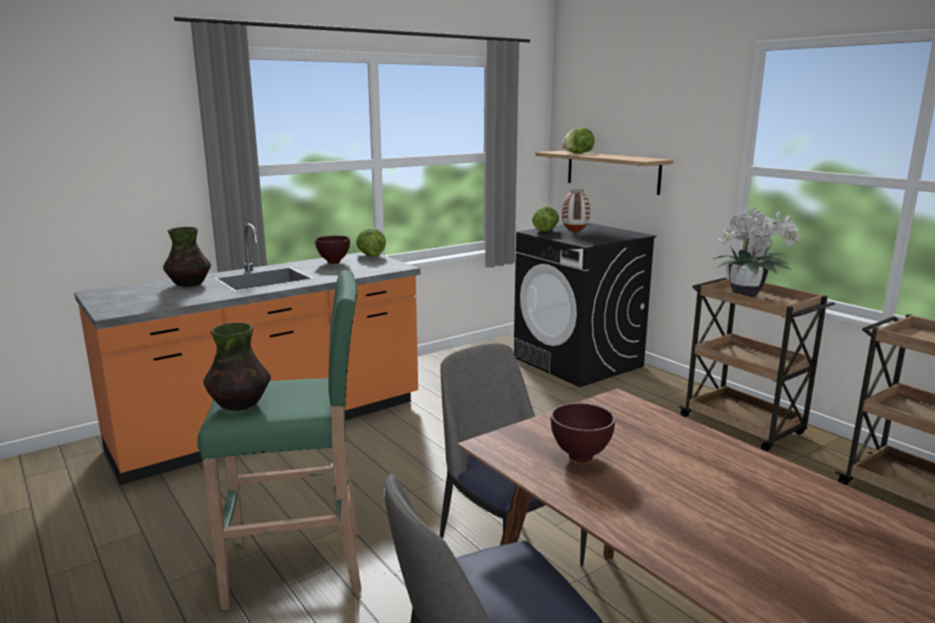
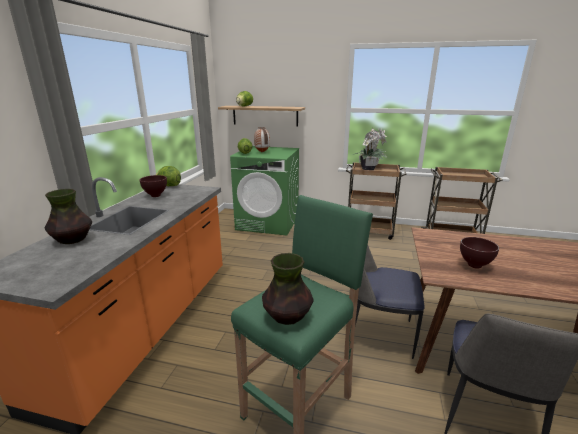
camera: 40 degrees left, 5 degrees up
(578, 362) = (268, 223): black washing machine -> green washing machine

